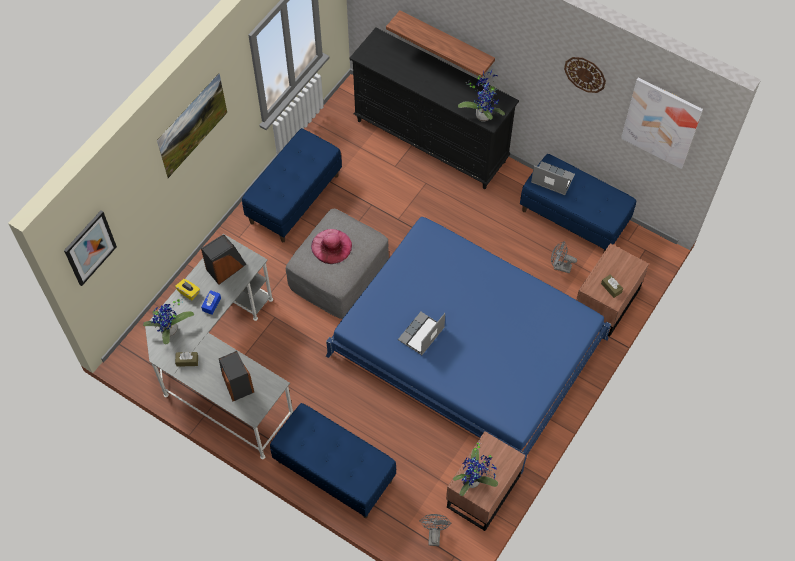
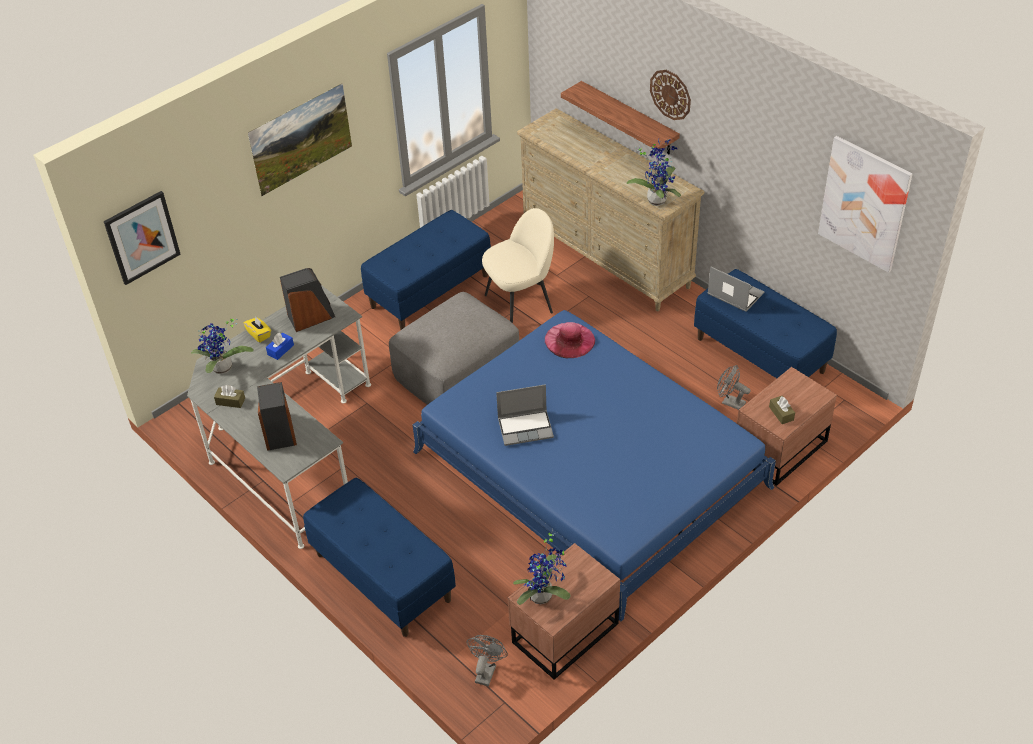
camera: 15 degrees right, 15 degrees down
(331, 246) = (447, 324): pink hat -> pink hat (569, 340)
(372, 198) = (520, 303): none -> beige chair
(421, 335) = (526, 428): laptop -> laptop turned 150 degrees counterclockwise
(431, 141) = (606, 257): black dresser -> beige dresser
(585, 74) = (777, 141): wall clock -> wall clock (670, 94)

